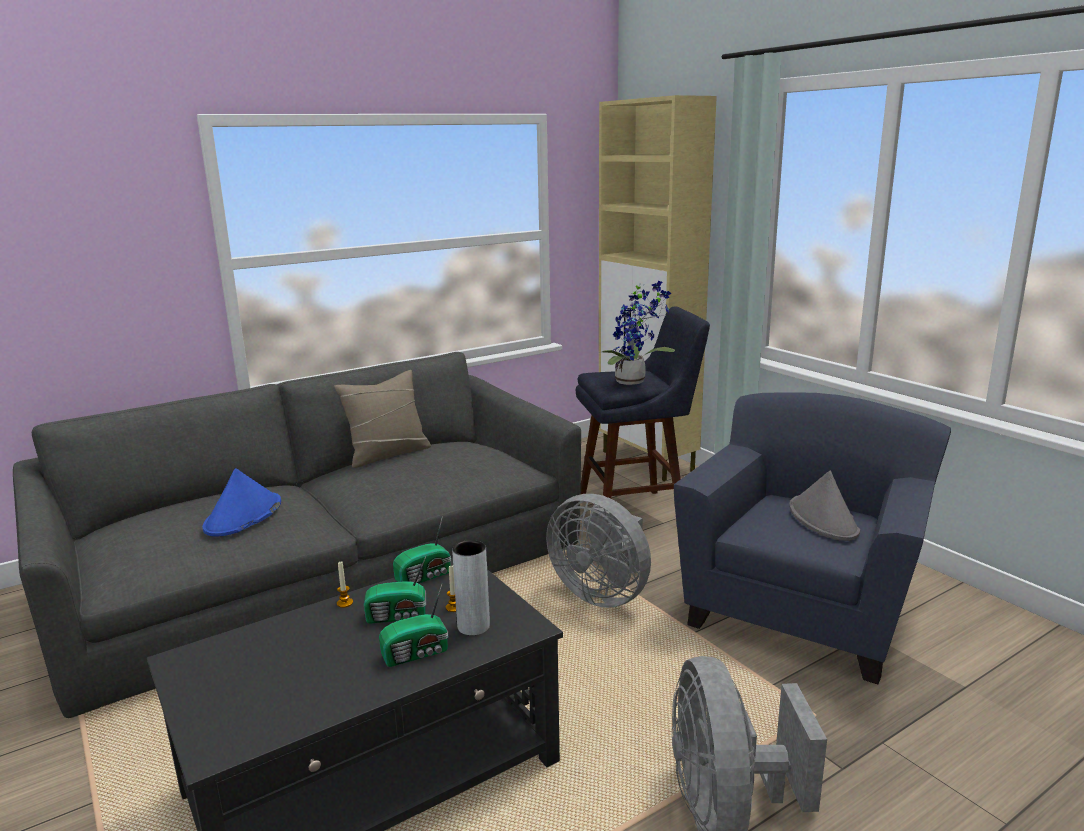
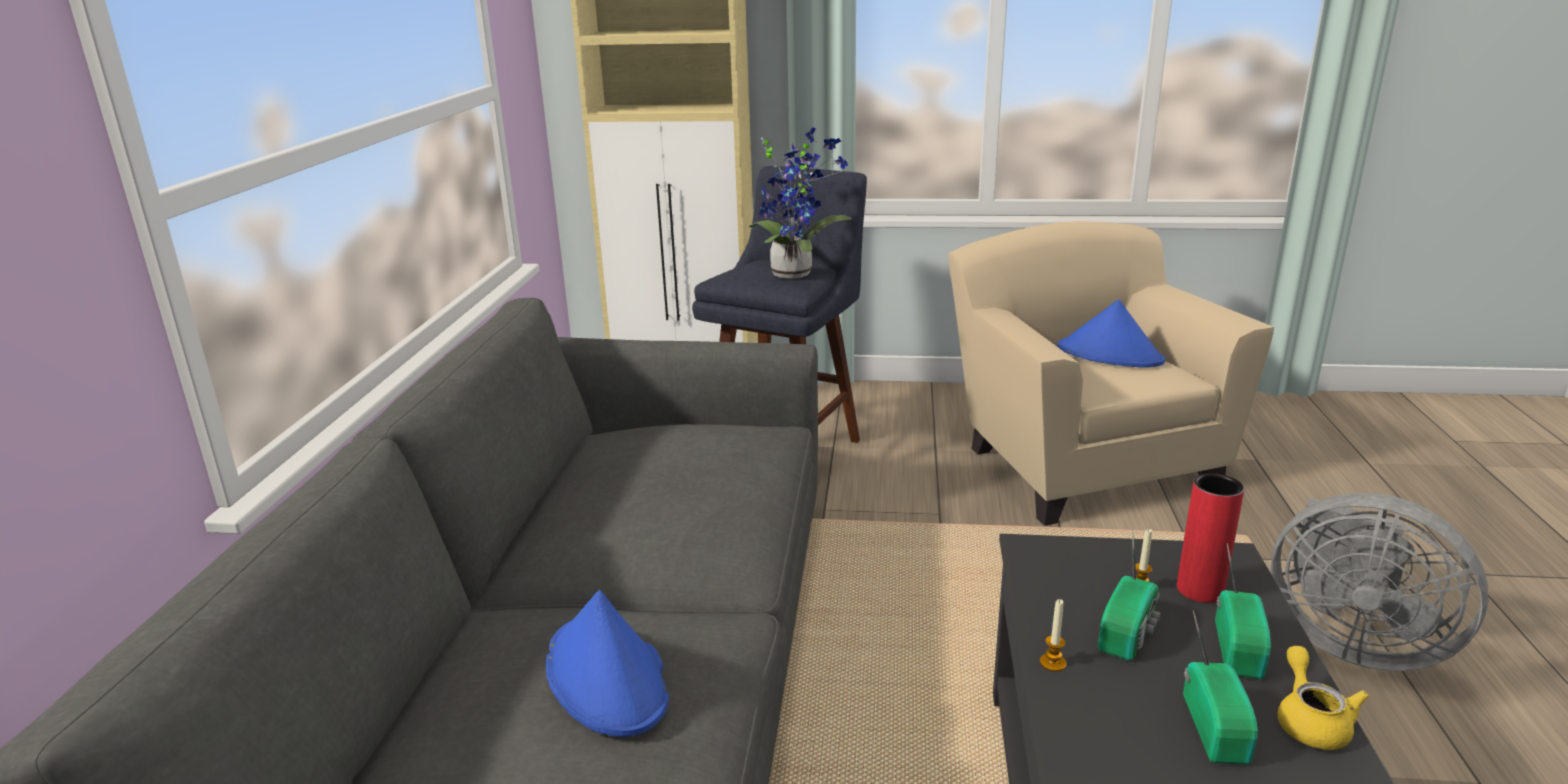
camera: 50 degrees left, 5 degrees up
(358, 691) = (1310, 721): none -> yellow teapot
(387, 454) = (570, 490): beige pillow -> none
(425, 577) = (1036, 581): radio -> radio (1217, 726)
(473, 626) = (1200, 590): grey vase -> red vase
(602, 593) = (928, 543): grey fan -> none
(802, 609) = (1080, 463): blue armchair -> beige armchair
(823, 519) = (1110, 355): grey hat -> blue hat

